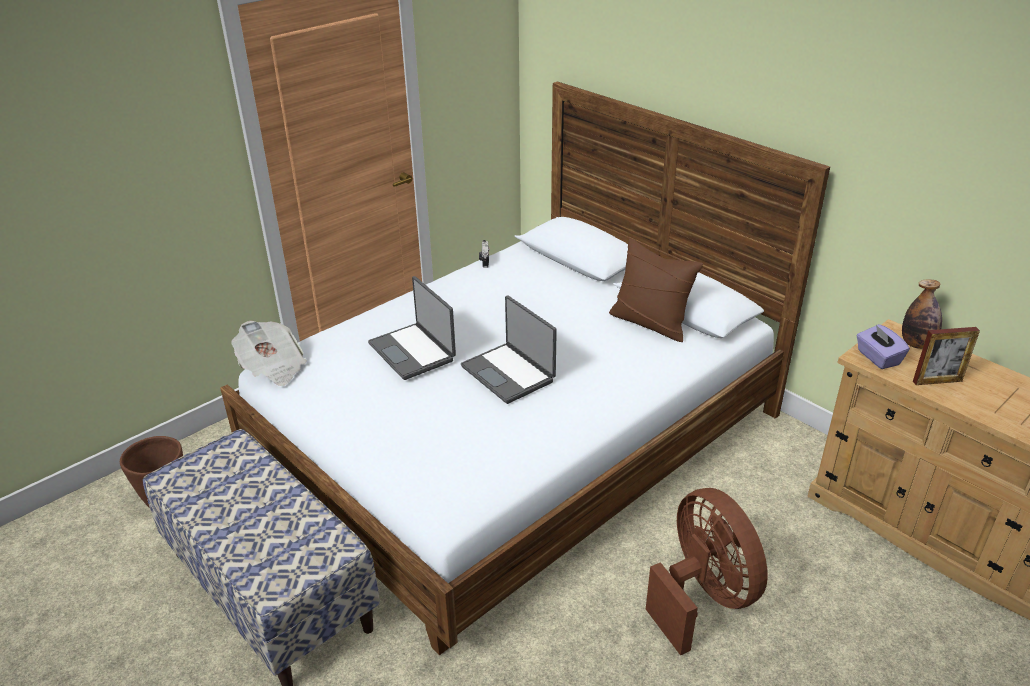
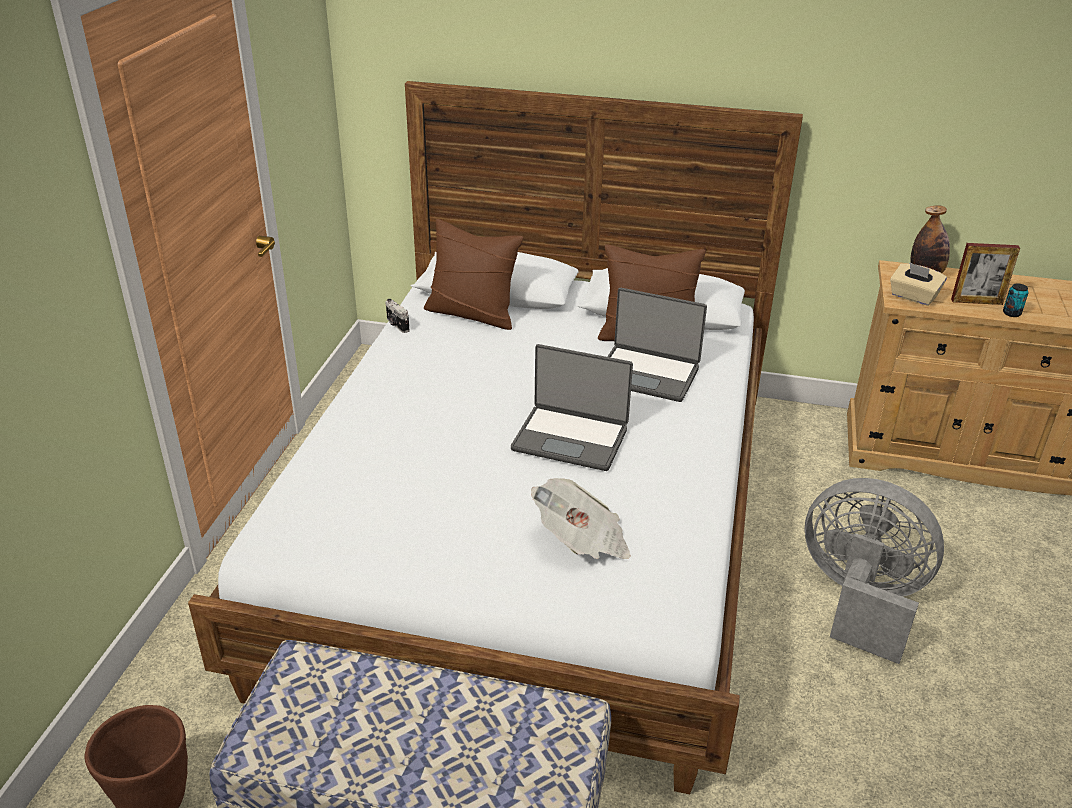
camera: 35 degrees left, 0 degrees up
(272, 367) = (275, 541): newspaper -> newspaper (582, 541)
(413, 352) = (438, 454): laptop -> laptop (647, 374)
(542, 268) = (472, 314): none -> brown pillow
(702, 597) = (859, 600): brown fan -> grey fan
(877, 358) = (913, 297): purple tissue box -> beige tissue box
(937, 381) = (976, 302): picture frame -> picture frame turned 45 degrees clockwise
(960, 402) = (1011, 313): none -> can

